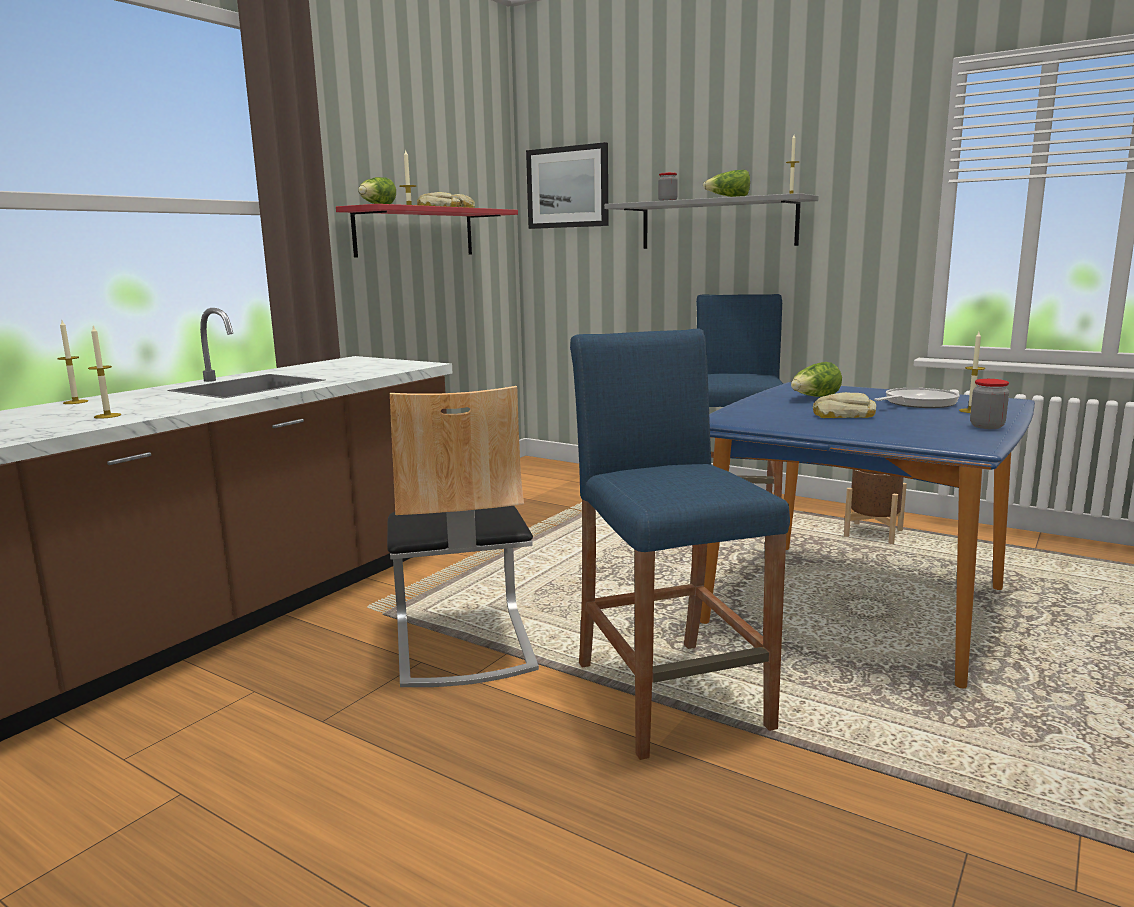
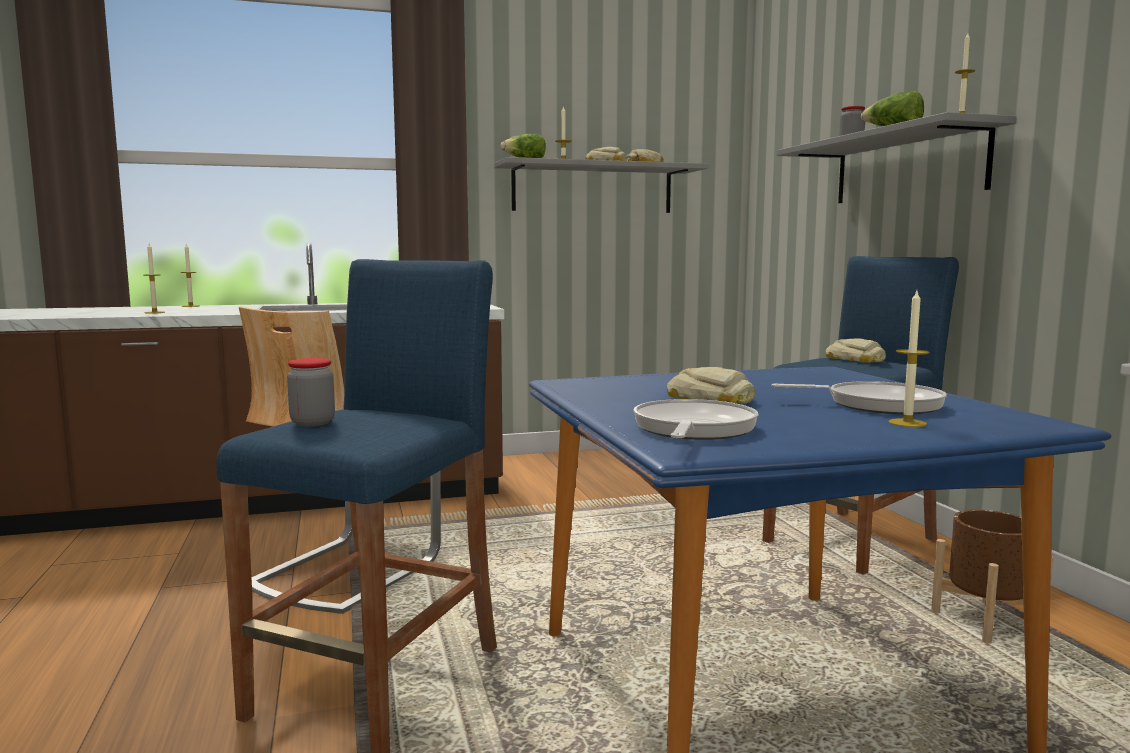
camera: 40 degrees right, 5 degrees down
(415, 232) = (592, 189): red shelf -> grey shelf
(568, 187) = (783, 137): picture -> none
(738, 374) = (855, 359): none -> bread
(814, 397) = (773, 381): lettuce -> none
(923, 434) = (692, 429): none -> frying pan
(987, 426) = (828, 439): jar -> jar (312, 422)

